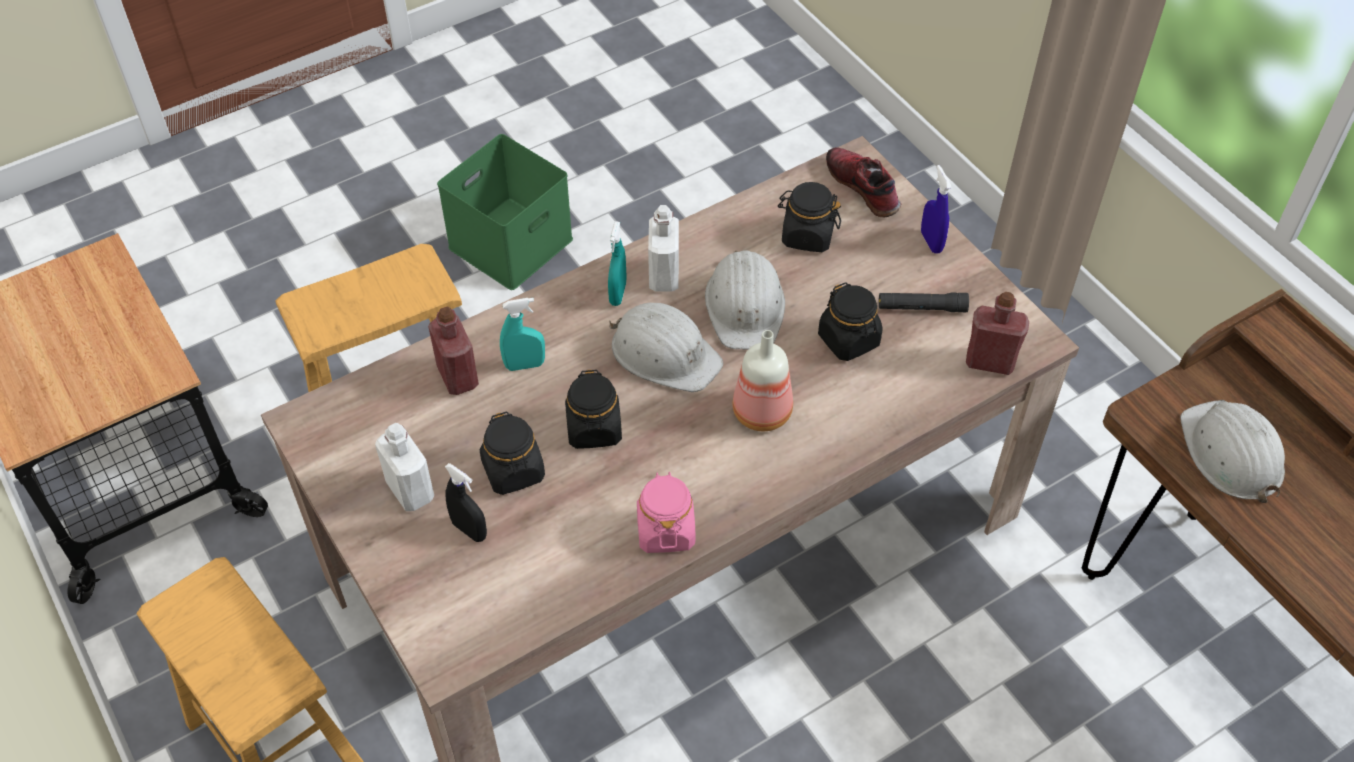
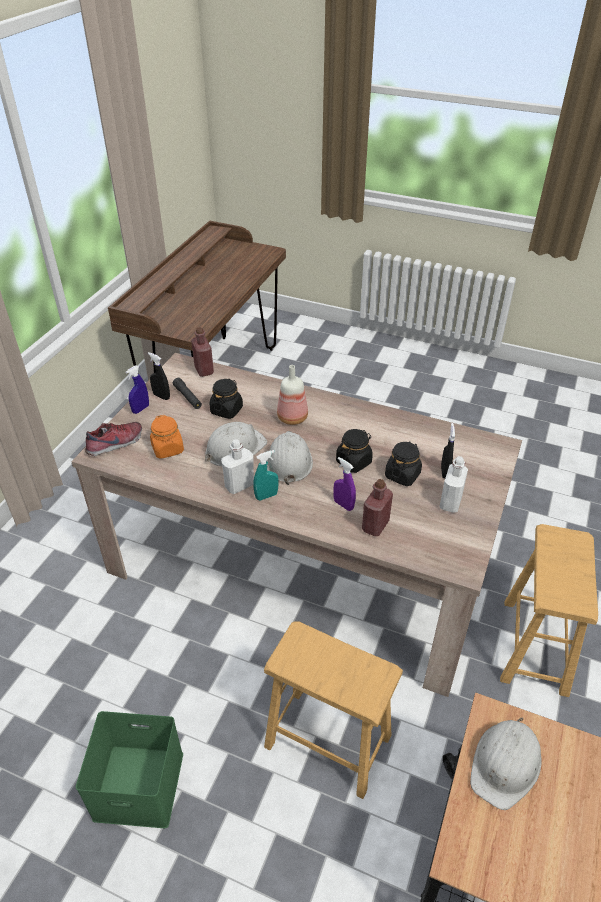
camera: 125 degrees left, 10 degrees down
(525, 365) = (343, 505): turquoise spray bottle -> purple spray bottle
(665, 530) = (378, 417): pink jar -> none
(807, 235) = (168, 449): black jar -> orange jar
(864, 187) = (115, 444): shoe -> shoe turned 150 degrees counterclockwise
(949, 278) = (161, 396): none -> black spray bottle
(1230, 454) = (196, 313): white hard hat -> white hard hat (506, 764)

